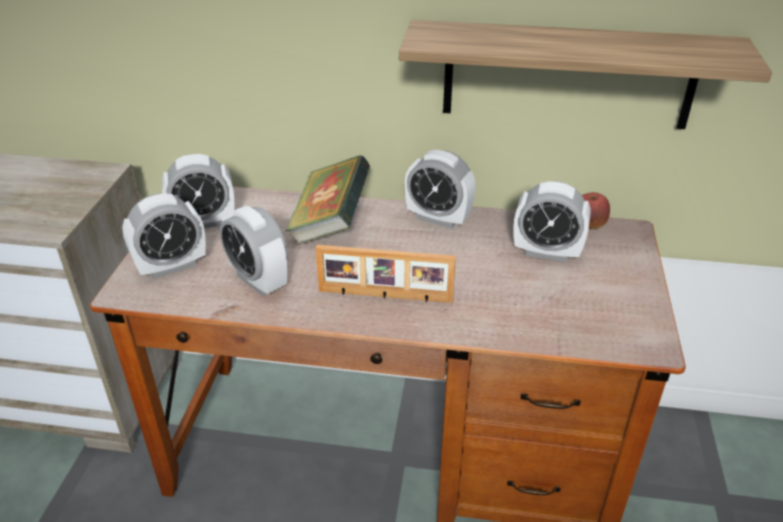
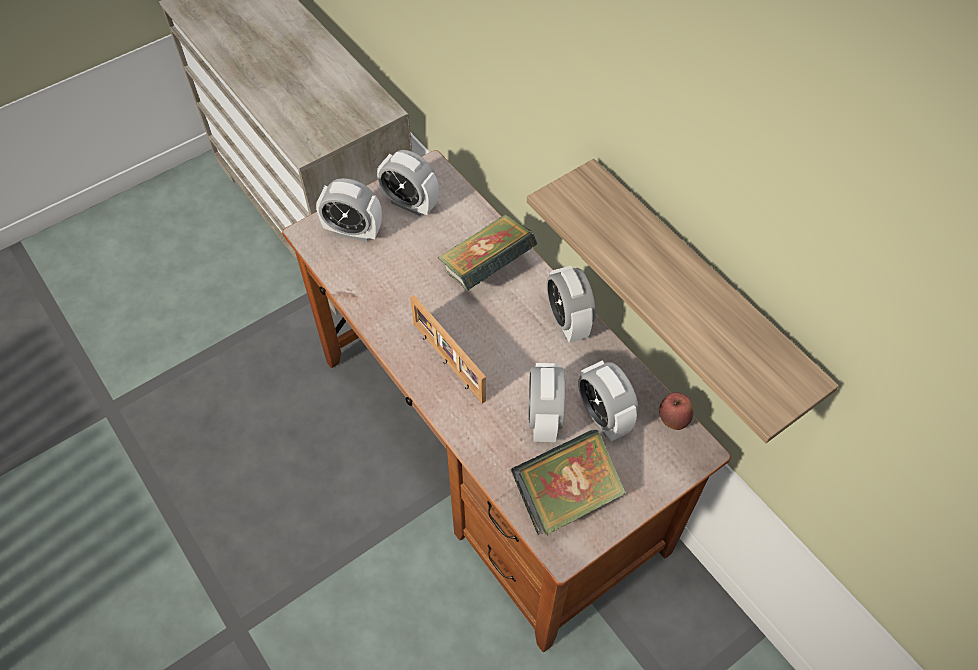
camera: 45 degrees right, 20 degrees up
(258, 281) = (388, 285): alarm clock -> alarm clock (544, 418)
(599, 312) = (566, 495): none -> book

